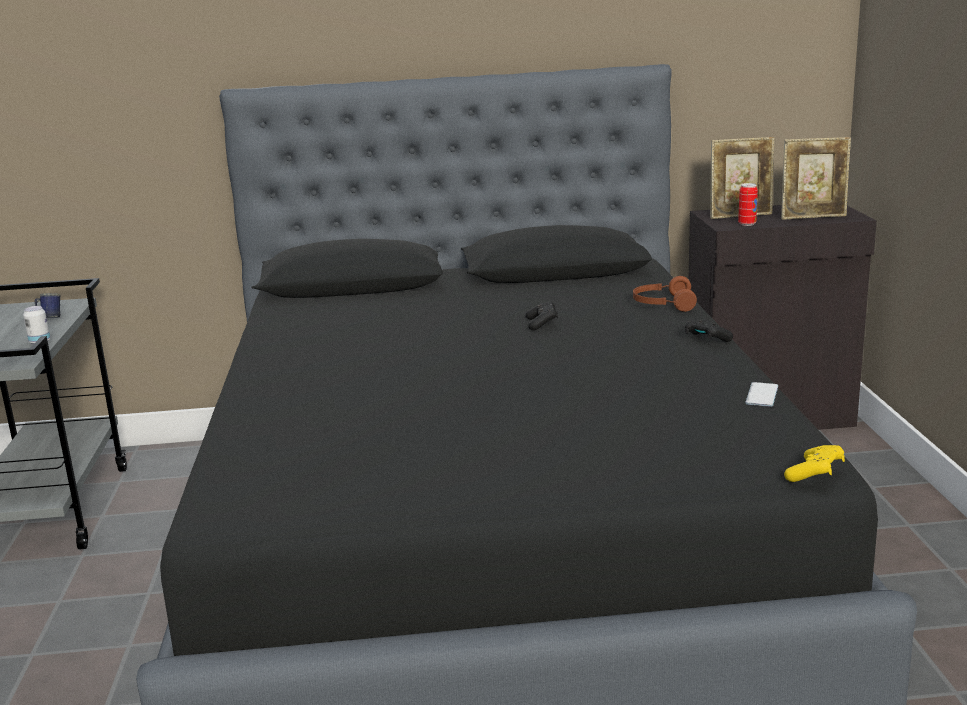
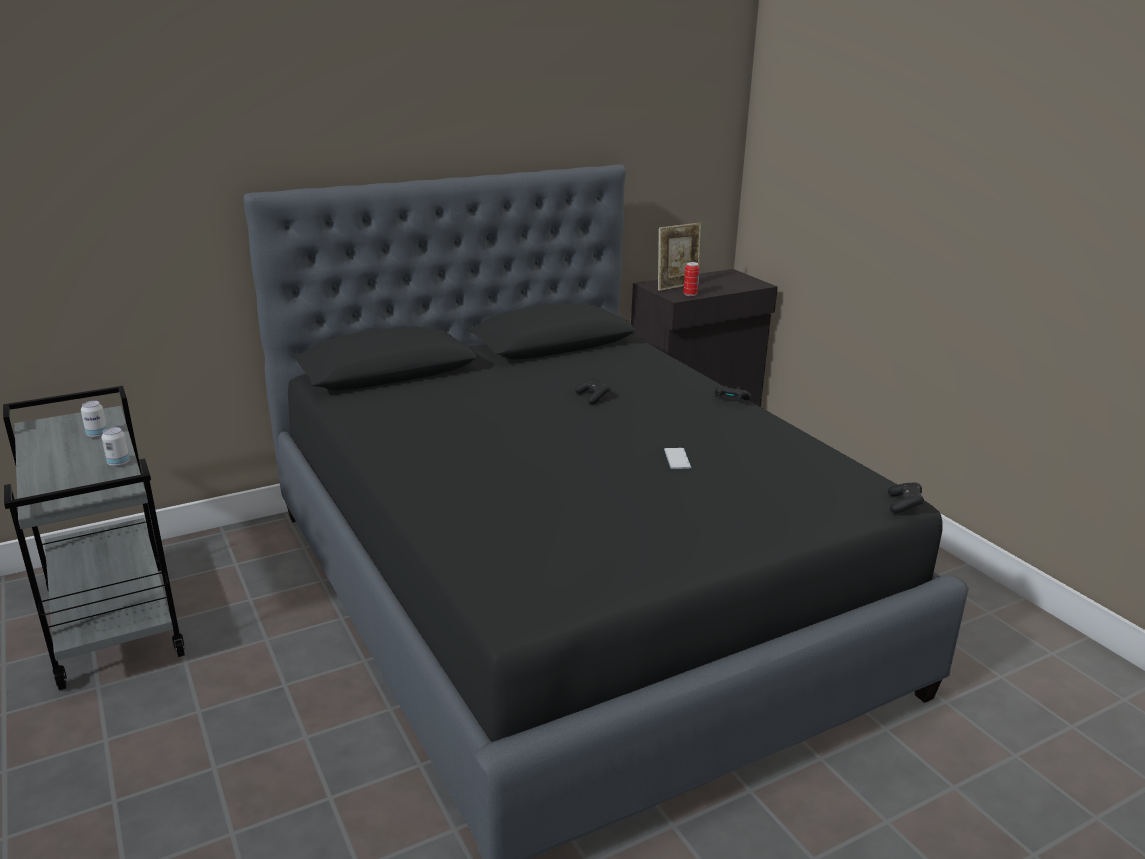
camera: 25 degrees left, 5 degrees up
(49, 318) = (97, 435): blue mug -> can
(663, 304) = (668, 370): brown headphones -> none
(762, 395) = (812, 444): phone -> phone (677, 459)
(813, 217) = (731, 285): picture frame -> none
(815, 475) = (904, 505): yellow game controller -> black game controller

